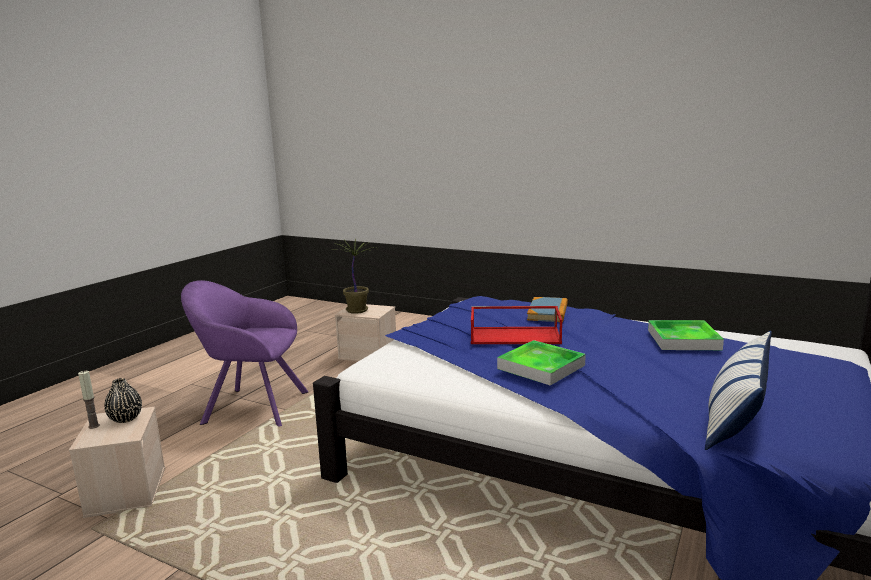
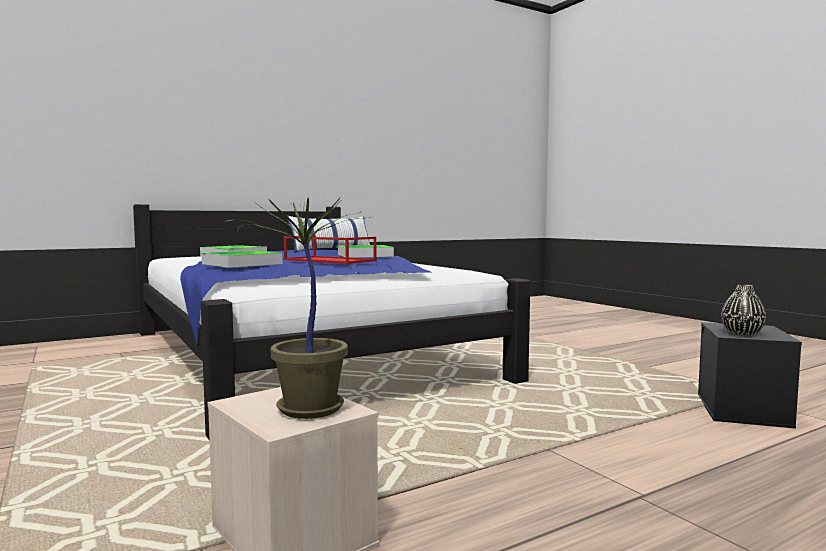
camera: 150 degrees left, 10 degrees down
(94, 426) = (775, 333): candle -> none
(126, 490) = (744, 411): beige storage box -> black storage box
(251, 407) = (615, 470): purple armchair -> none
(548, 312) = (242, 264): book -> tray

